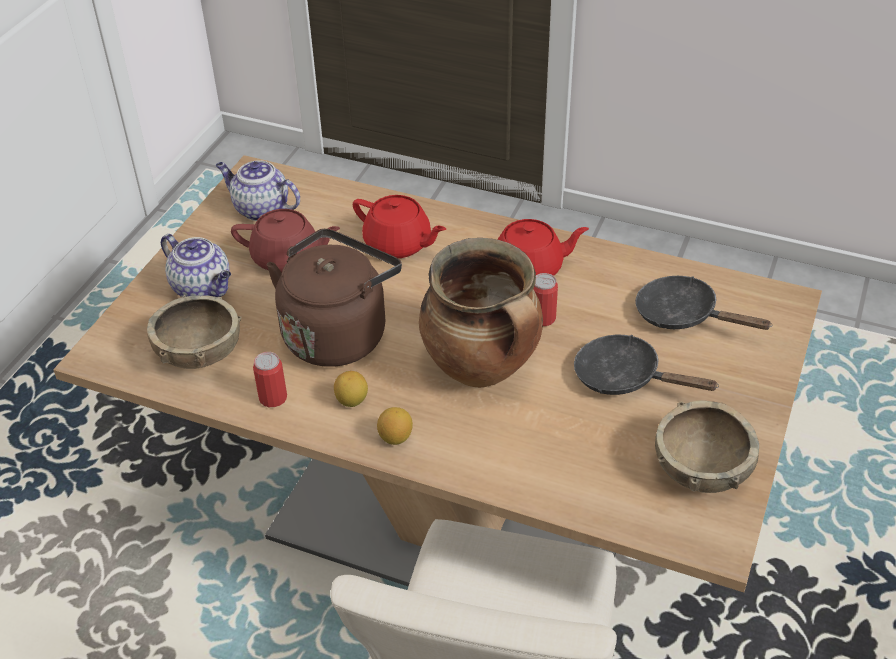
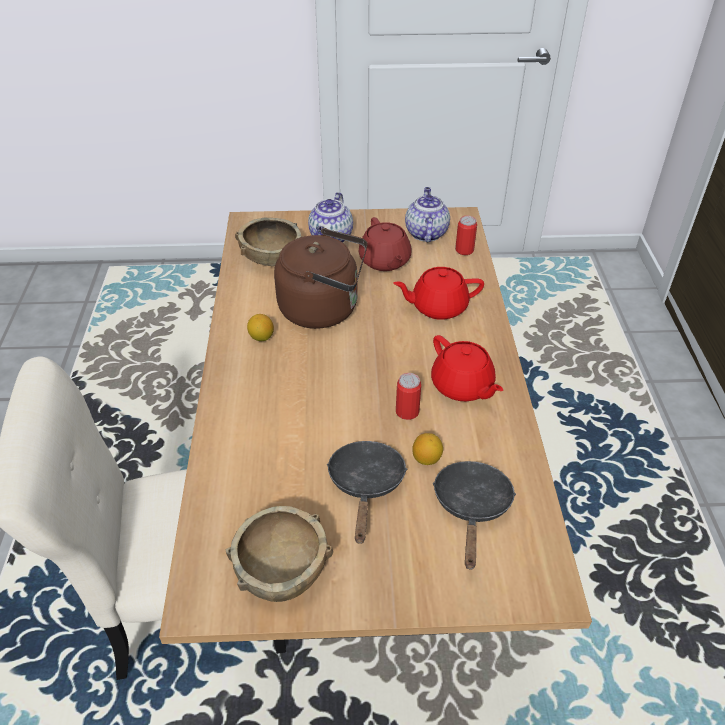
camera: 65 degrees right, 0 degrees up
(273, 398) = (247, 301): can -> can (464, 250)
(395, 437) = (236, 370): lemon -> lemon (426, 459)
(398, 244) = (438, 307): red teapot -> red teapot turned 75 degrees clockwise
(483, 369) = (328, 394): cooking pot -> none

